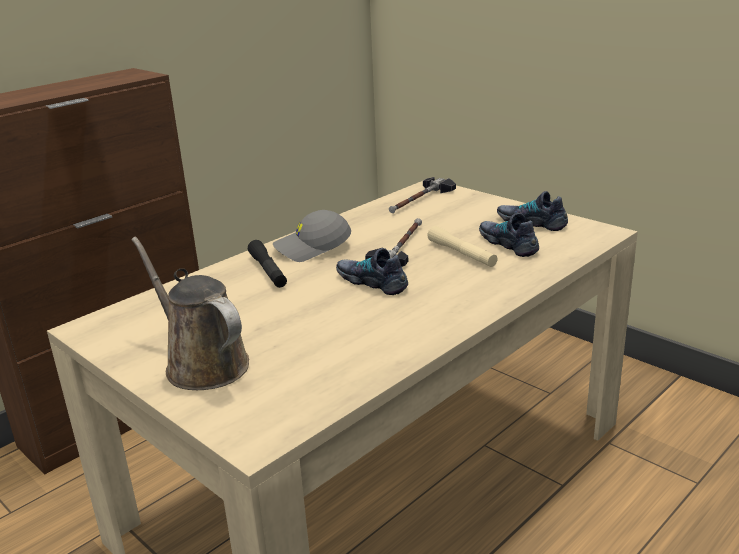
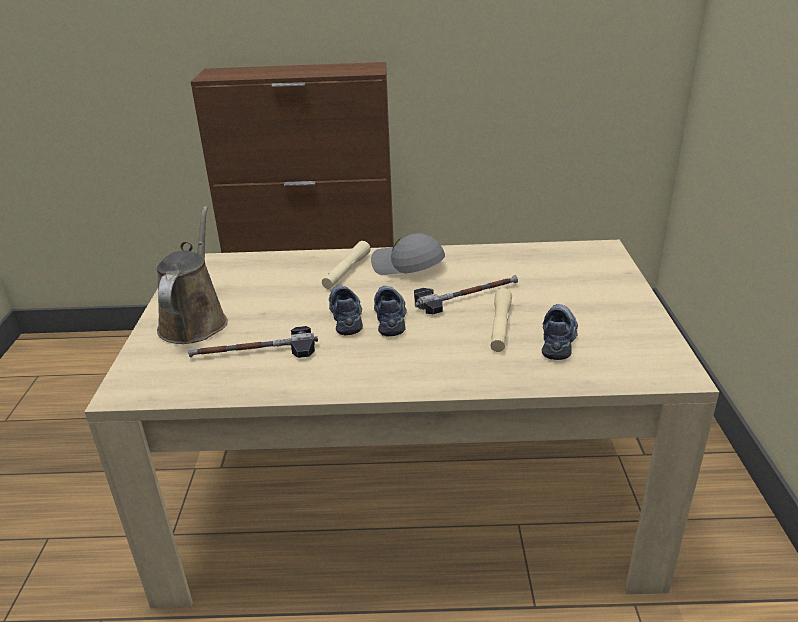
camera: 45 degrees right, 5 degrees up
(268, 271) = (346, 271): black flashlight -> beige flashlight
(420, 200) = (567, 259): hammer -> hammer (254, 353)
(532, 222) = (624, 327): shoe -> shoe (346, 315)

